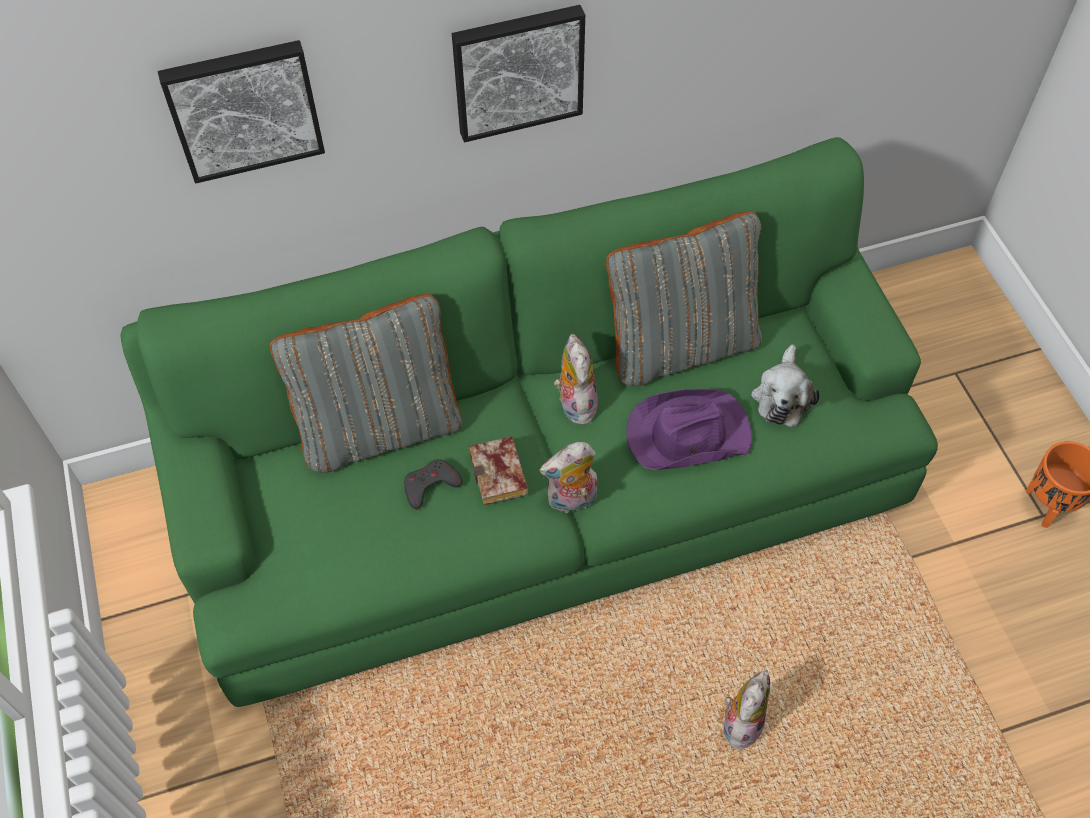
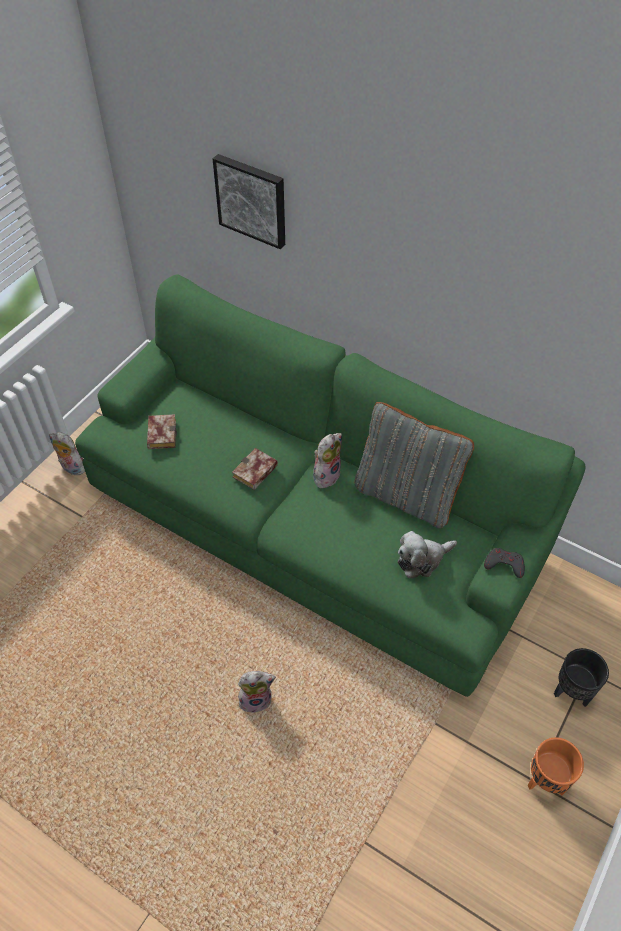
camera: 50 degrees right, 5 degrees down
(325, 540) = (161, 433): none -> book
(380, 427) = (237, 412): grey pillow -> none
(430, 485) = (224, 451): grey game controller -> grey game controller (504, 564)
(517, 70) = (392, 270): picture -> none
(571, 501) = (271, 512): plush toy -> plush toy (71, 468)
(686, 434) = (353, 532): purple hat -> none
(969, 405) = (572, 692): none -> black planter

